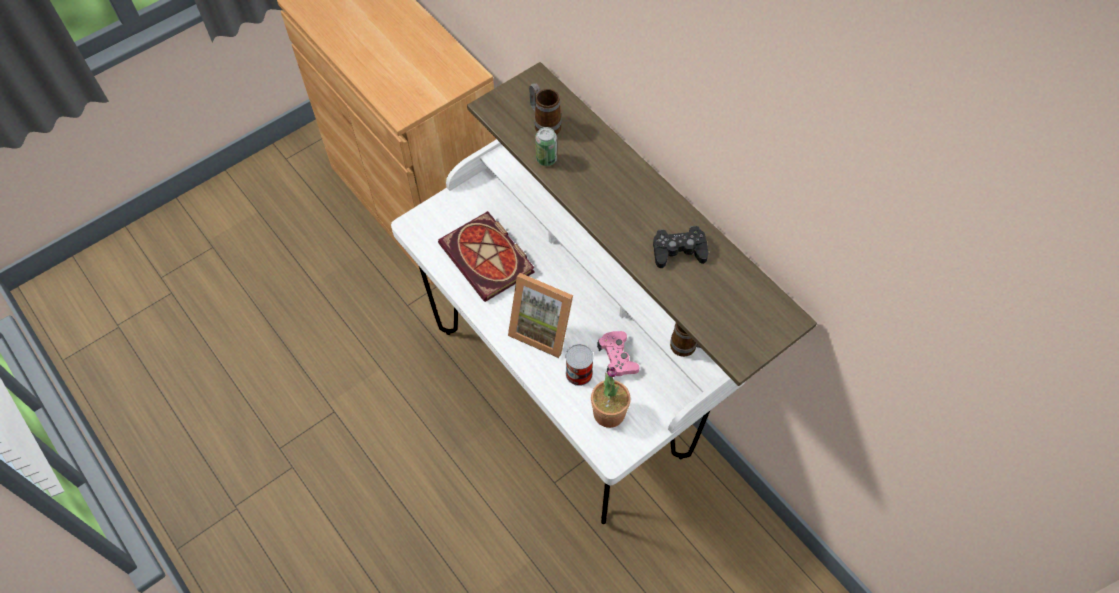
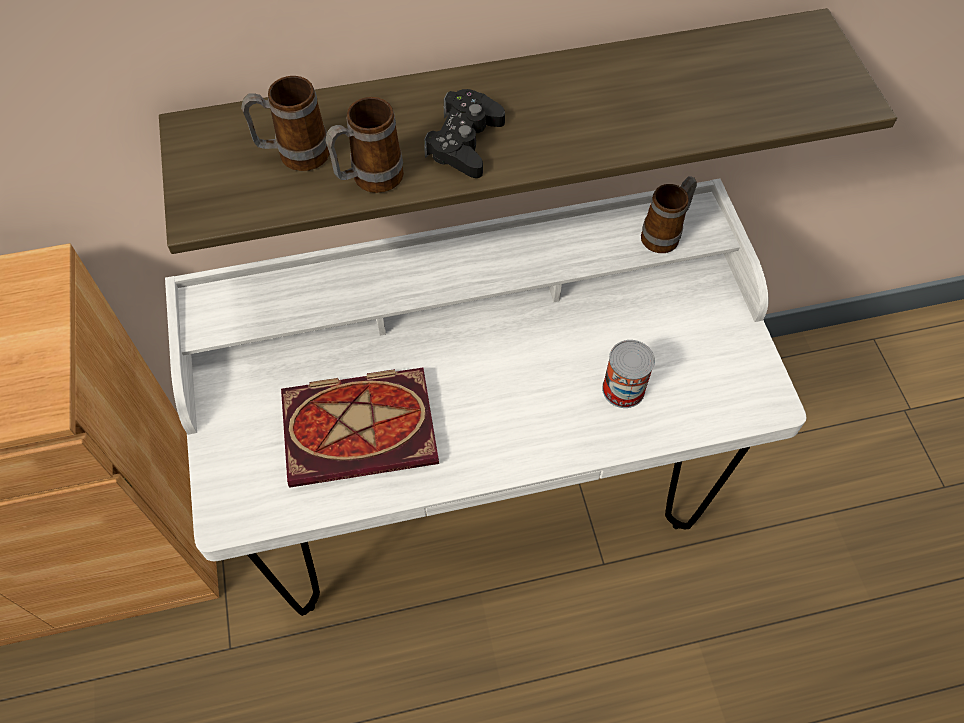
camera: 65 degrees left, 0 degrees up
(543, 328) = (526, 403): picture frame -> none
(546, 159) = (369, 180): can -> mug
(609, 413) = (703, 379): potted plant -> none
(617, 357) = (620, 332): pink game controller -> none
(678, 251) = (642, 93): black game controller -> black game controller (464, 142)

